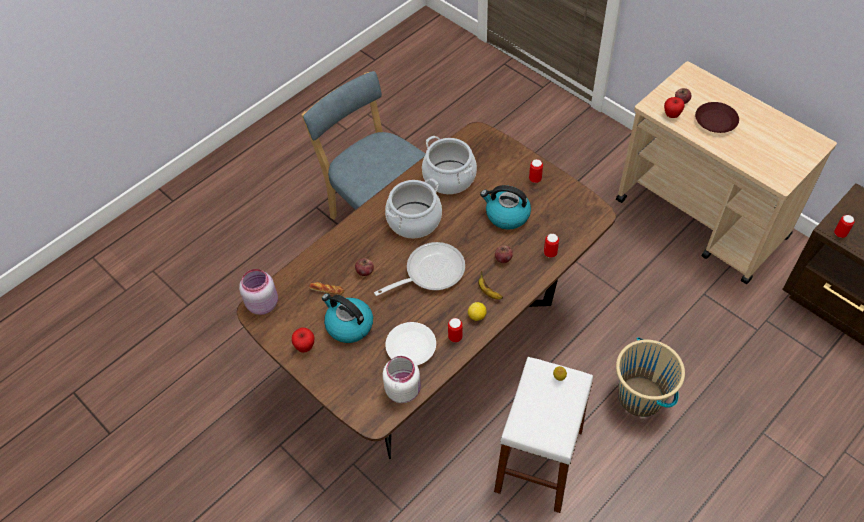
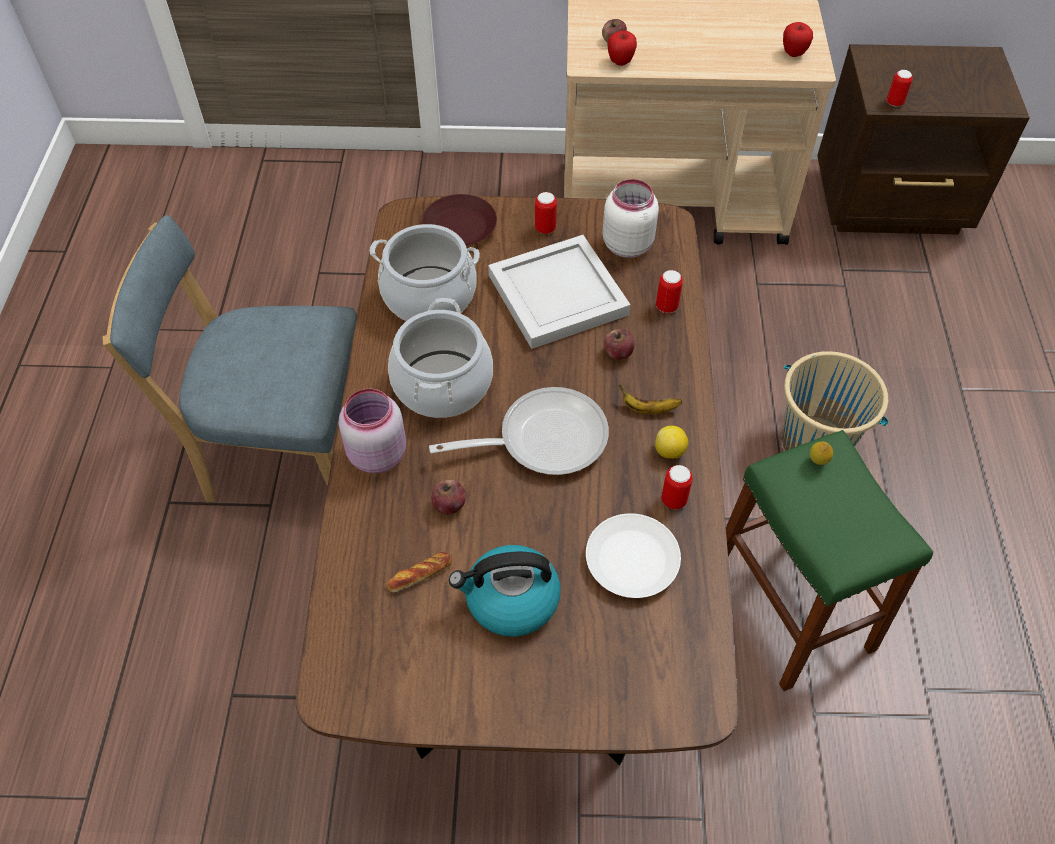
camera: 45 degrees left, 0 degrees up
(262, 303) = (336, 675): pink jar -> pink jar (375, 454)
(305, 347) = (479, 686): apple -> apple (793, 53)
(404, 389) = (689, 628): white jar -> white jar (627, 244)
(430, 272) = (543, 438): frying pan -> frying pan turned 60 degrees clockwise
(506, 215) = (560, 295): kettle -> white tray
(539, 460) = (791, 607): white stool -> green stool
(716, 121) = (675, 42): brown plate -> brown plate (460, 226)

